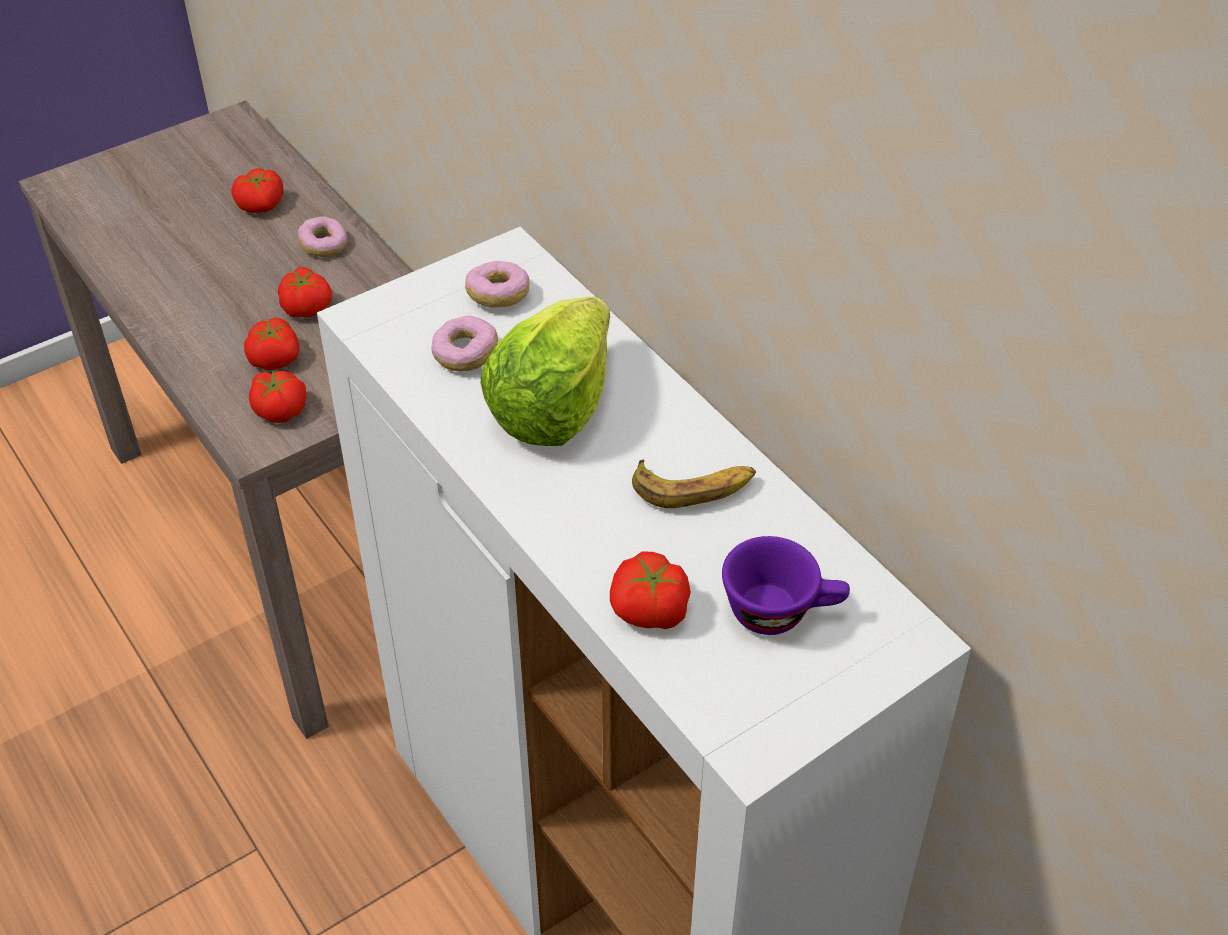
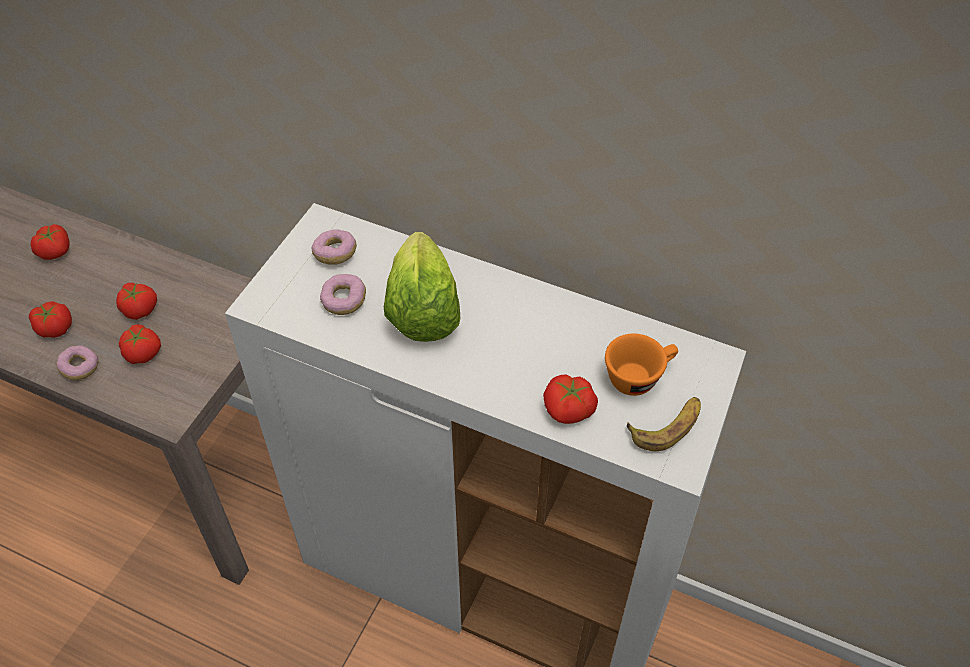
camera: 30 degrees left, 5 degrees up
(280, 409) = (171, 385): tomato -> tomato (55, 327)
(324, 246) = (121, 262): donut -> donut (80, 368)
(694, 488) = (540, 325): banana -> banana (667, 426)
(781, 611) = (639, 376): purple cup -> orange cup

